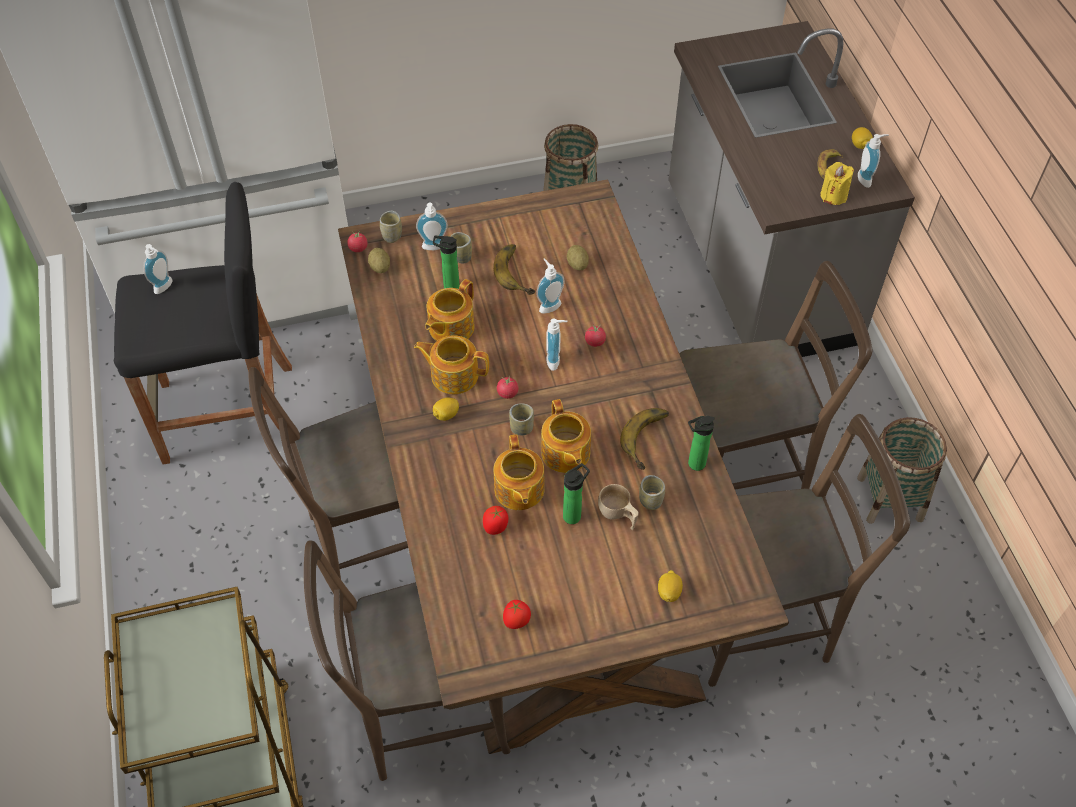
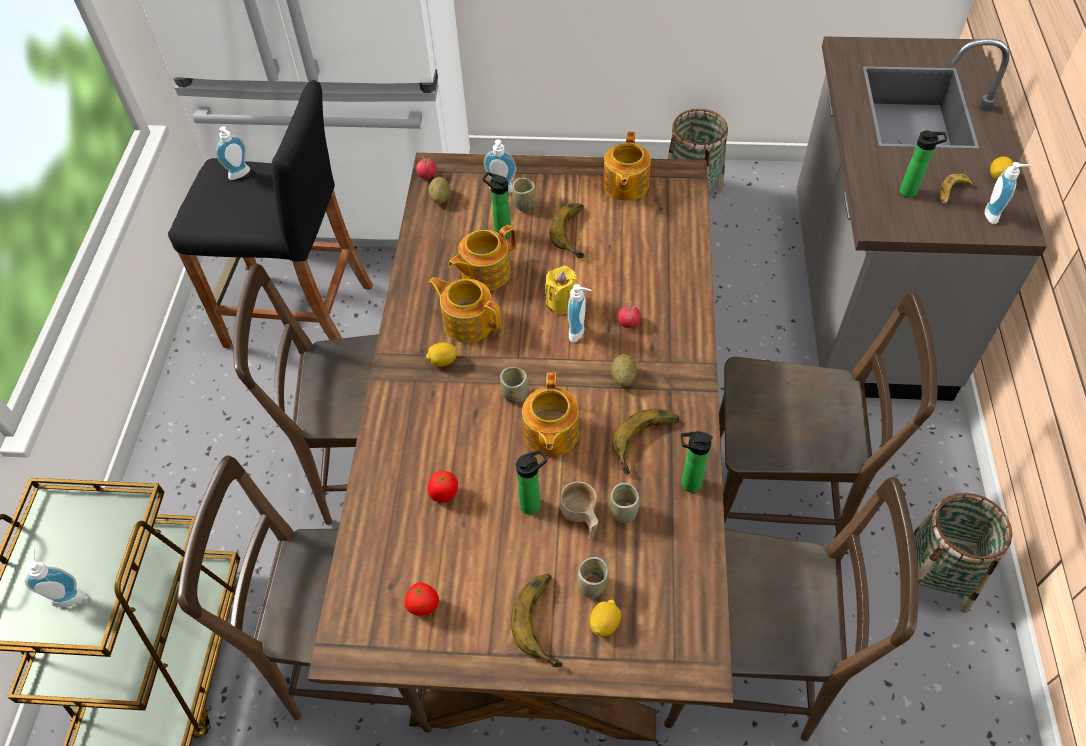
camera: 20 degrees right, 0 degrees up
(392, 236) = (465, 170): cup -> cup (592, 585)
(507, 393) = (515, 354): tomato -> none
(518, 490) = (485, 460): teapot -> teapot (625, 185)
(548, 305) = (594, 273): soap dispenser -> soap dispenser (68, 595)
(577, 264) = (641, 239): potato -> potato (623, 377)
(622, 603) = (547, 620): none -> banana
(794, 173) = (911, 192): none -> bottle
(833, 195) = (949, 224): yellow candle -> yellow candle (561, 302)

